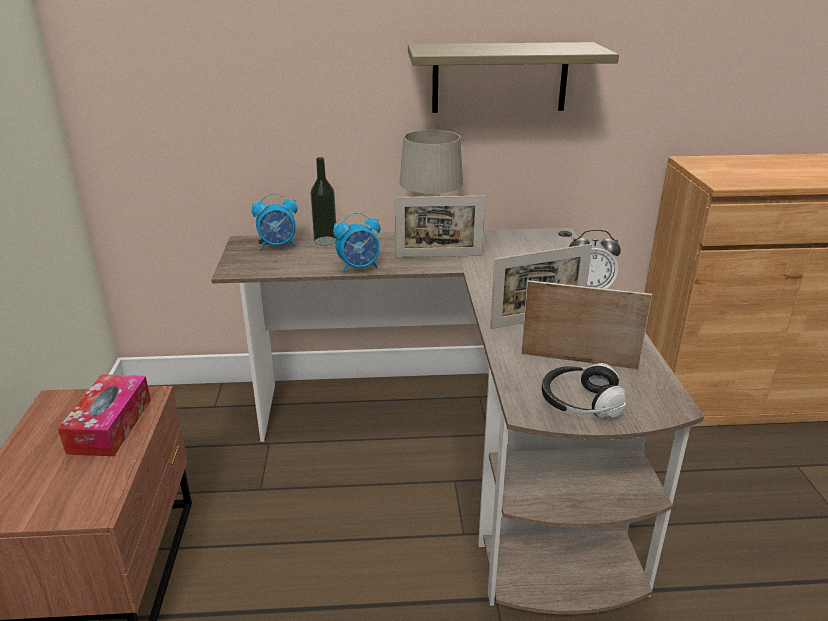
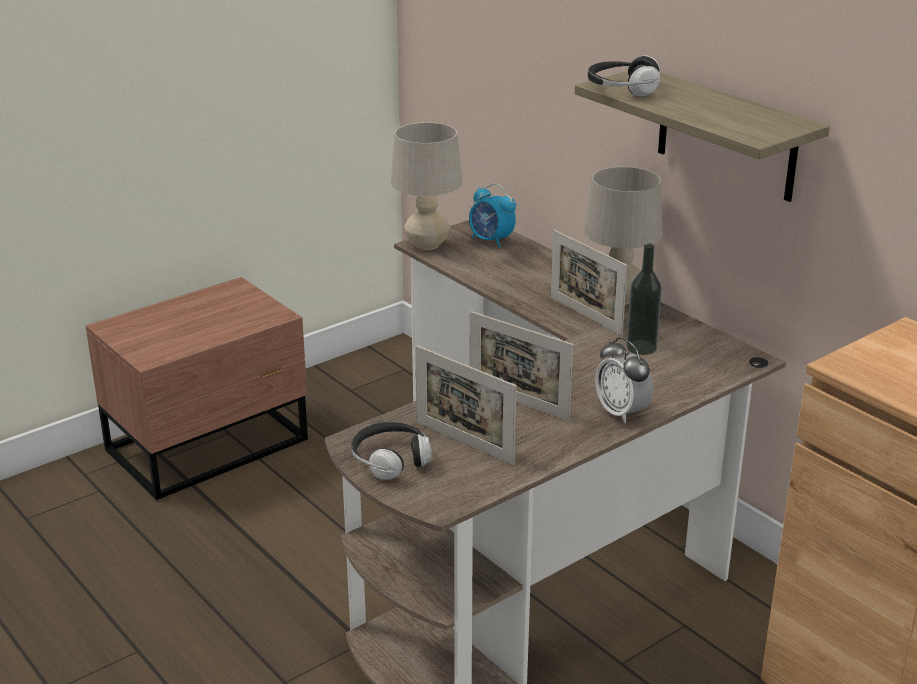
camera: 55 degrees right, 0 degrees up
(110, 425) = (231, 319): tissue box -> none
(239, 268) = (427, 245): none -> beige table lamp
(325, 241) = (535, 255): bottle -> bottle (641, 347)
(359, 267) = (503, 290): alarm clock -> none
(447, 51) = (622, 89): none -> headphones
(578, 361) = (464, 442): picture frame -> picture frame turned 150 degrees clockwise

